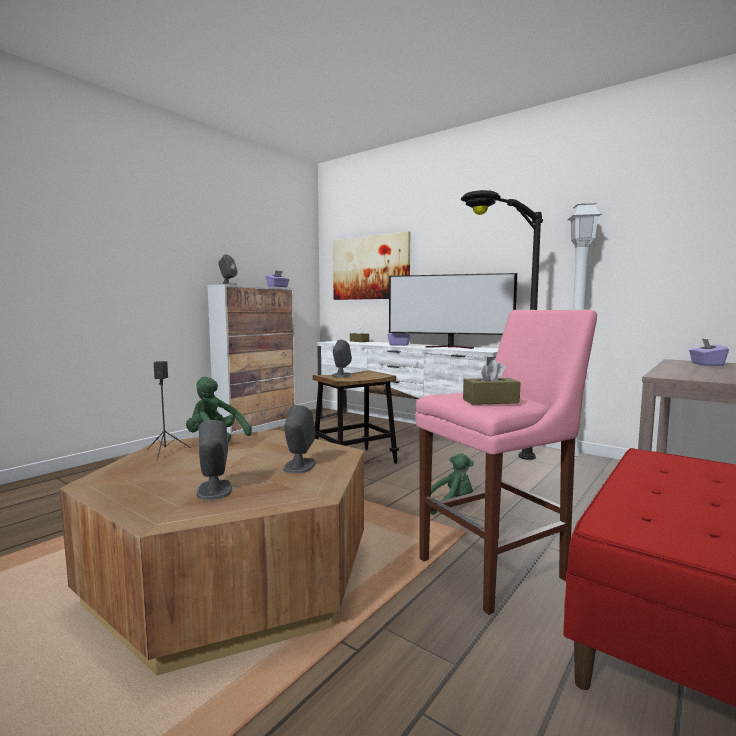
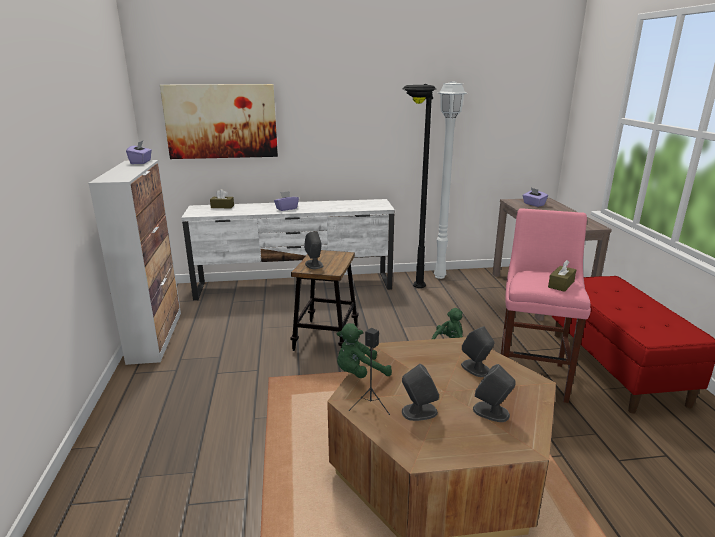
camera: 45 degrees left, 15 degrees up
(227, 285) = (113, 177): grey speaker -> grey speaker (418, 412)
(451, 347) = (342, 205): television -> none

